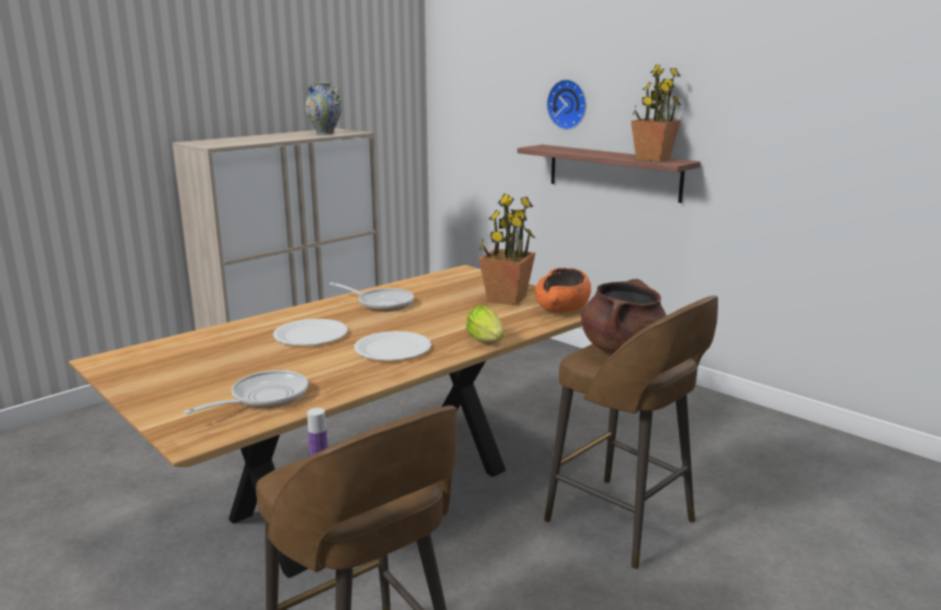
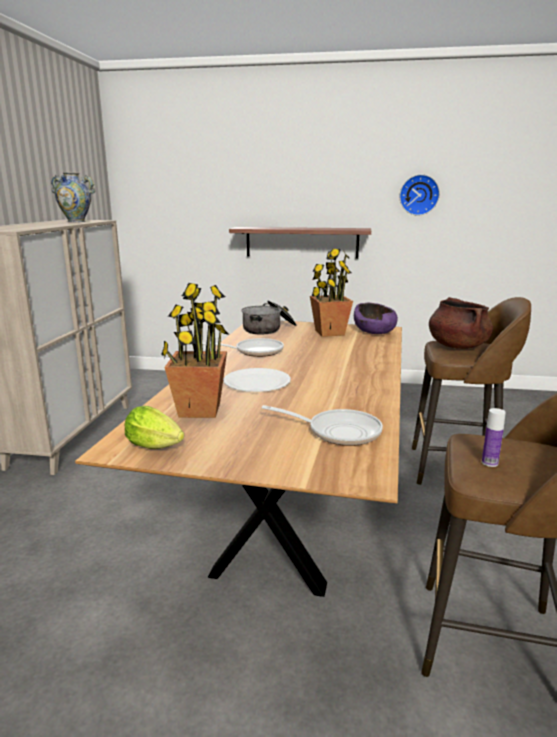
camera: 35 degrees left, 0 degrees up
(264, 398) = (338, 432): frying pan -> frying pan turned 105 degrees clockwise
(393, 349) = (339, 376): white plate -> none
(455, 281) = (269, 329): none -> cooking pot
(487, 342) = (384, 358): lettuce -> lettuce (157, 447)
(562, 307) = (374, 331): orange bowl -> purple bowl
(568, 104) = (259, 194): wall clock -> wall clock (419, 195)
(652, 159) = (341, 228): potted plant -> potted plant (199, 410)

